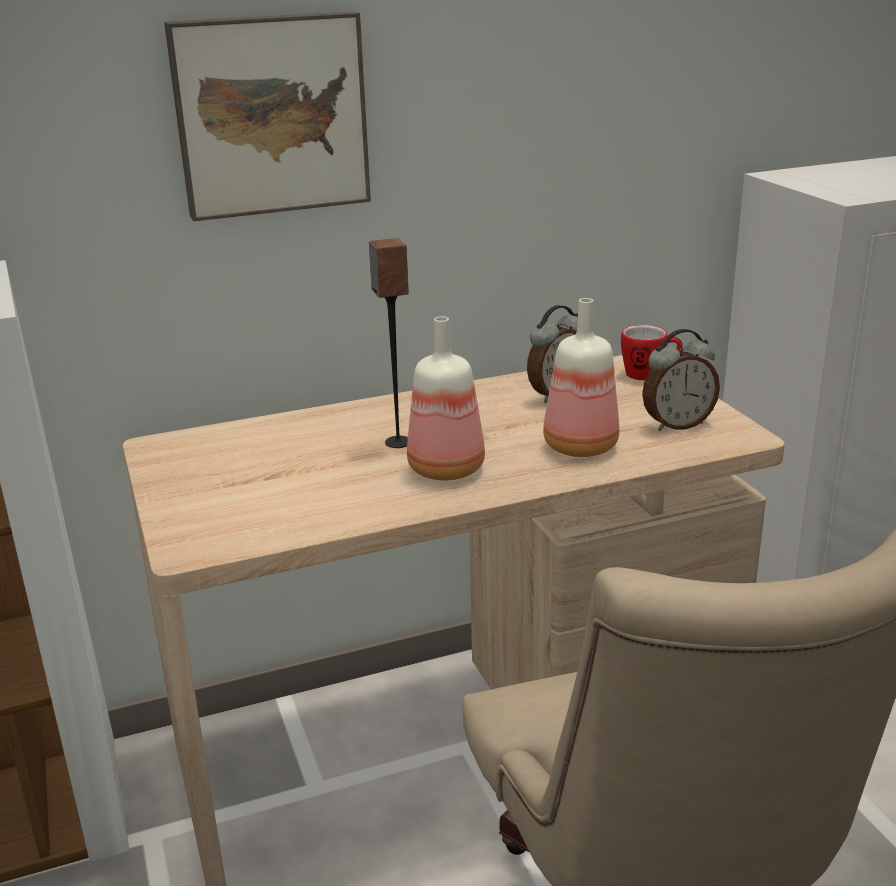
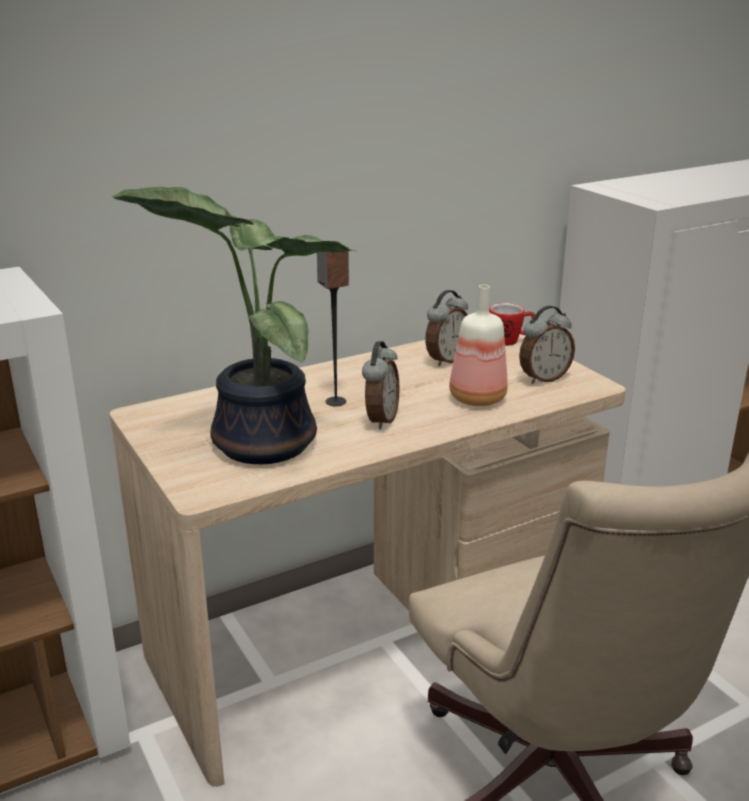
camera: 10 degrees left, 0 degrees up
(270, 114) = (227, 145): picture -> none
(283, 488) = (258, 442): none -> potted plant
(445, 468) = (380, 420): bottle -> alarm clock

